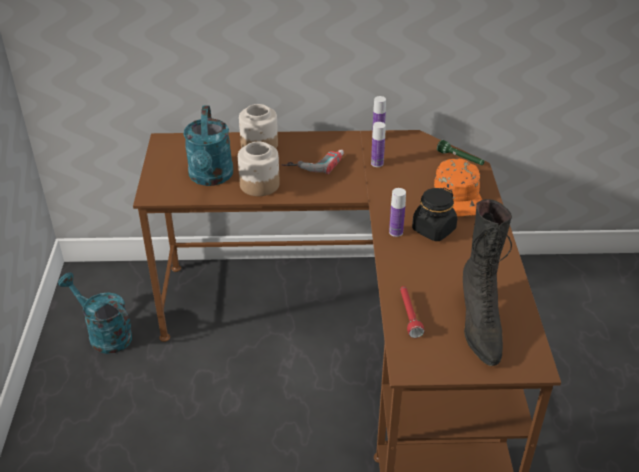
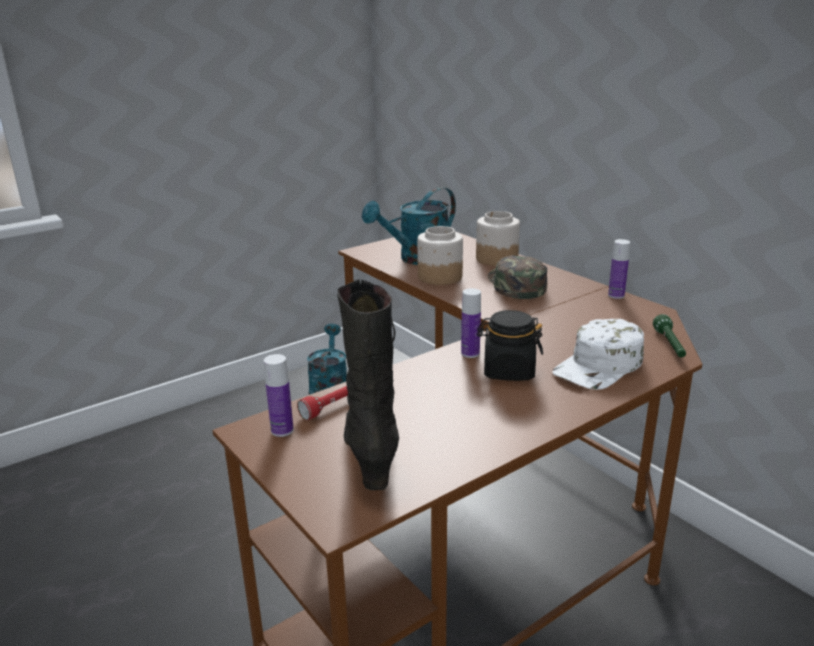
camera: 55 degrees right, 15 degrees down
(314, 162) = (515, 284): power drill -> green cap
(377, 163) = (569, 309): bottle -> bottle (282, 430)
(460, 195) = (599, 366): orange cap -> white cap
(479, 326) = (371, 453): black boot -> black boot turned 120 degrees clockwise

